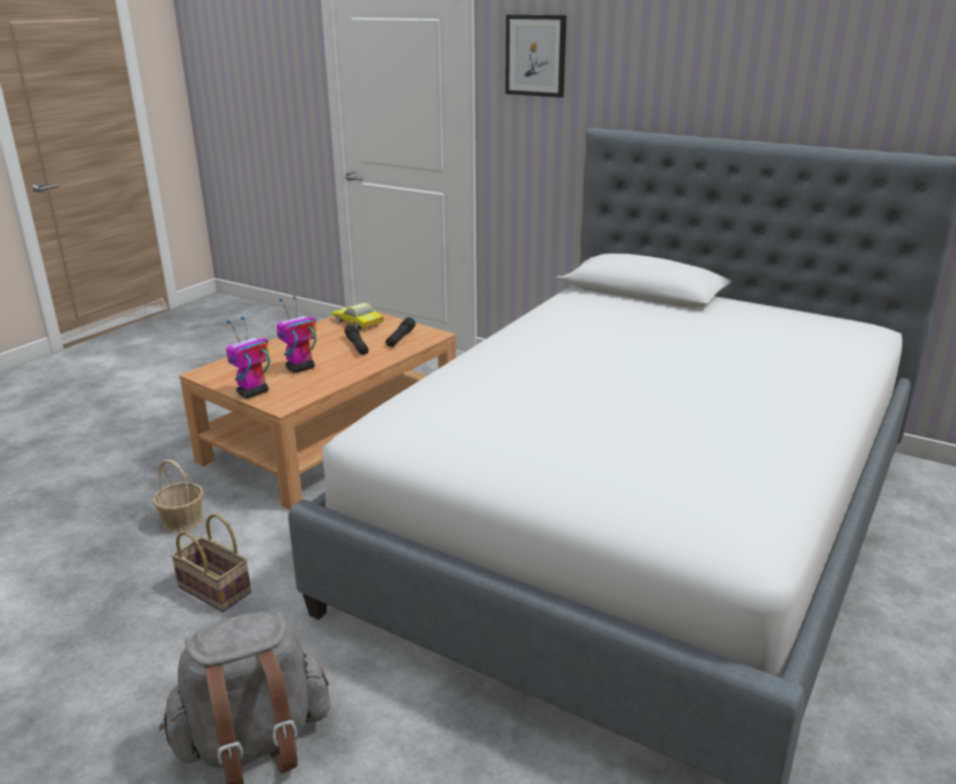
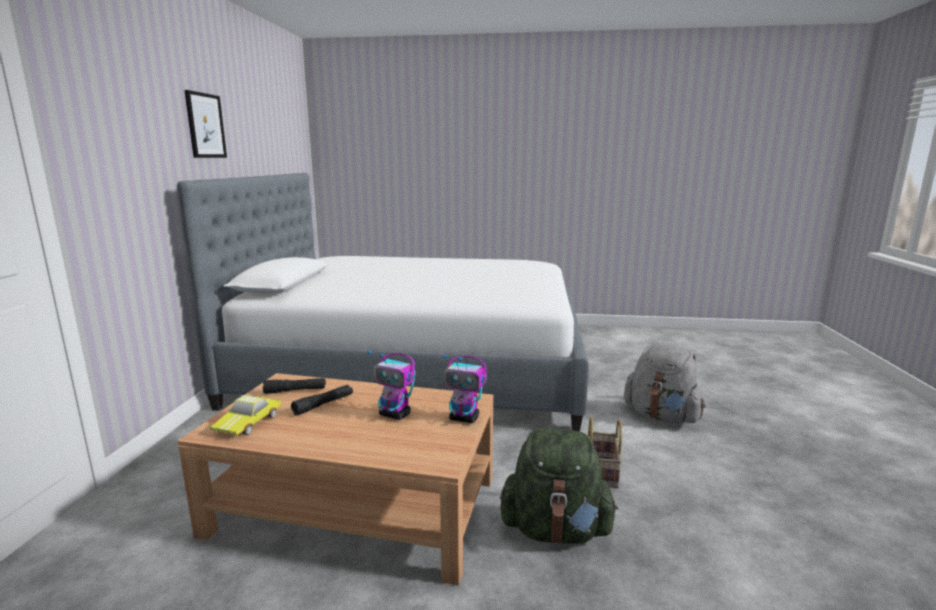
camera: 115 degrees left, 10 degrees down
(183, 521) = (555, 530): basket -> green backpack
(535, 55) = (103, 116): picture -> picture (205, 125)

